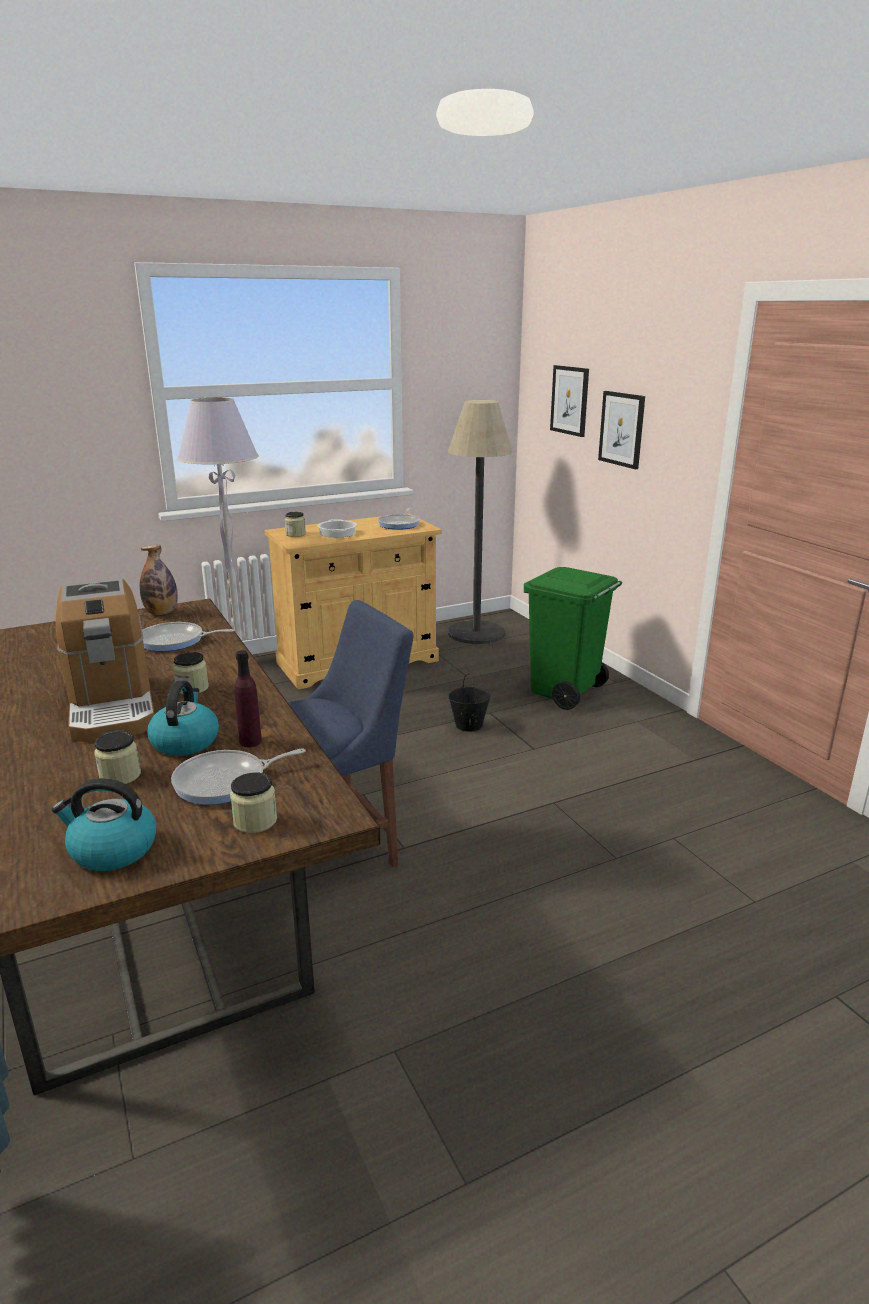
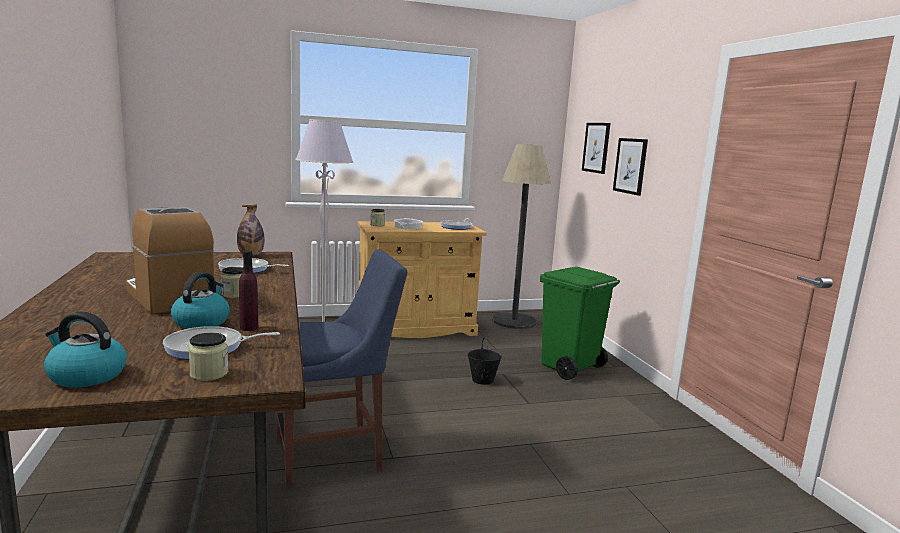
camera: 10 degrees right, 10 degrees down
(112, 707) = (169, 297): coffee machine -> coffee machine turned 150 degrees clockwise
(120, 776) = (136, 335): jar -> none

